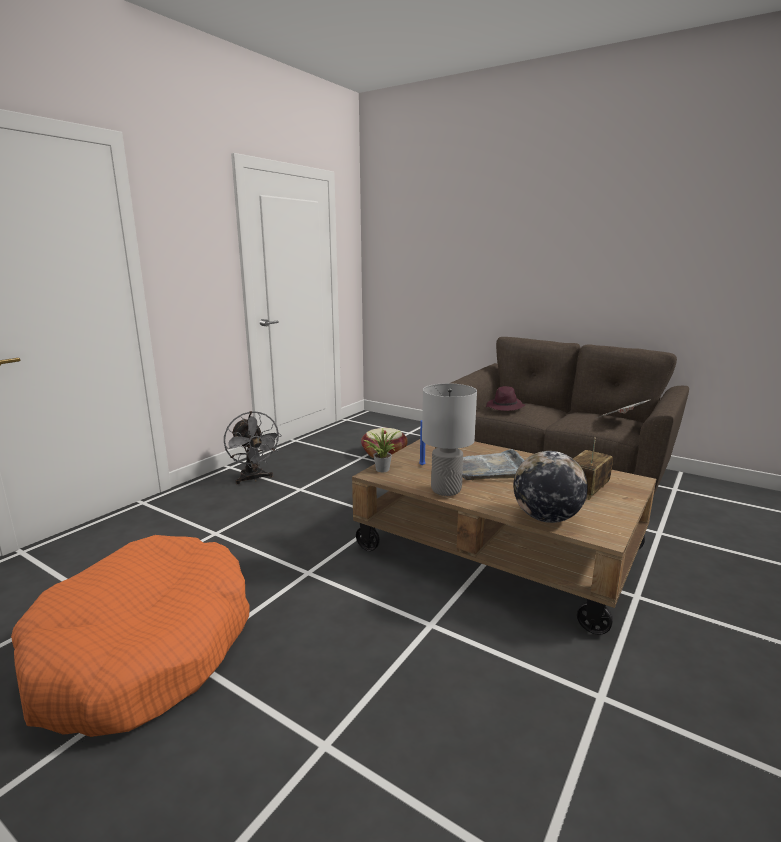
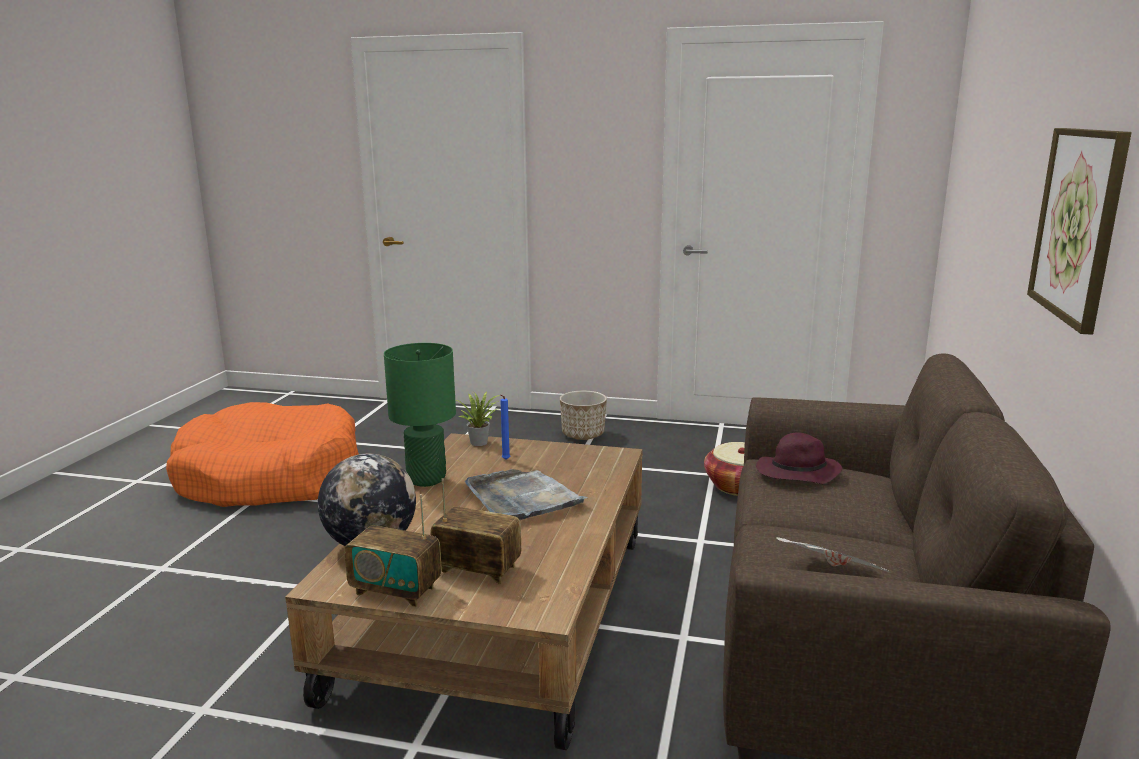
camera: 70 degrees right, 0 degrees up
(254, 479) = (583, 435): grey fan -> planter
(446, 492) = (427, 482): grey table lamp -> green table lamp
(584, 265) = (1078, 224): none -> picture
(613, 514) = (396, 590): none -> radio

